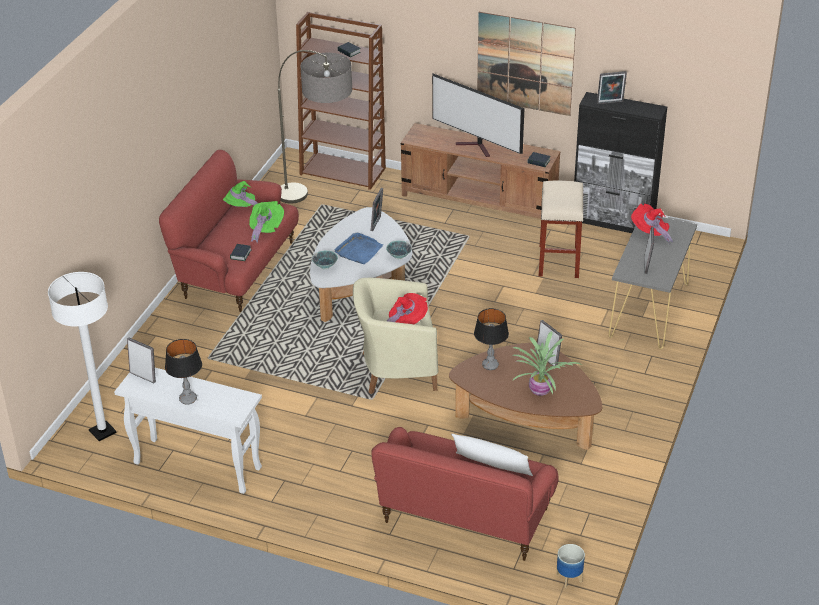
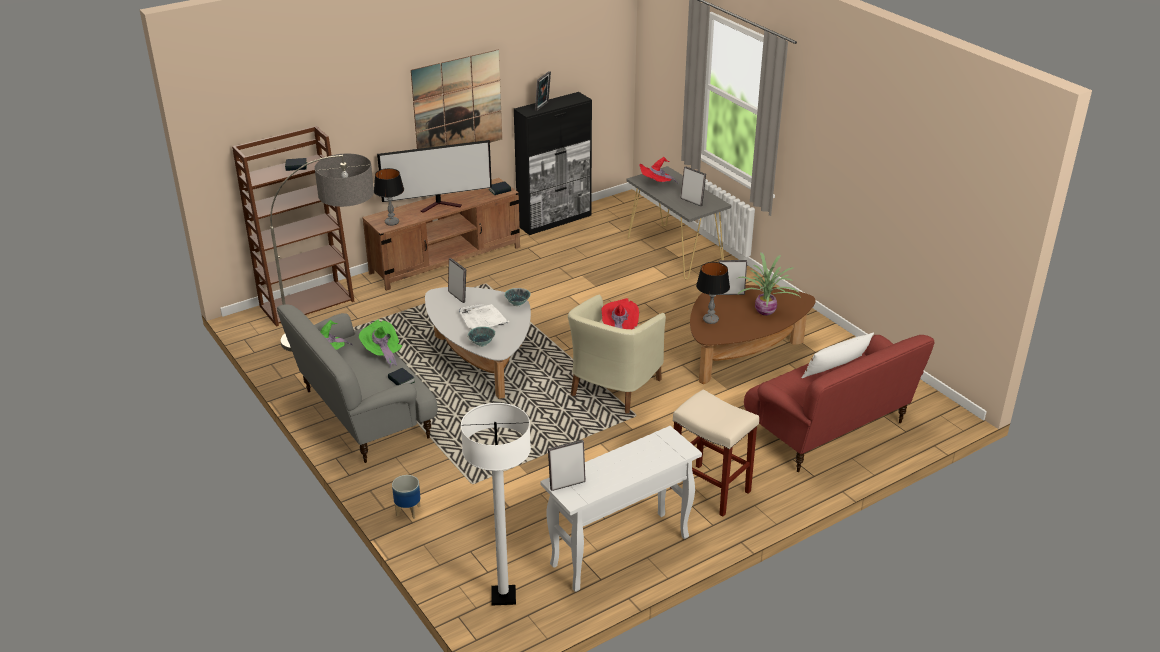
camera: 55 degrees left, 5 degrees down
(188, 399) = (632, 470): table lamp -> table lamp (392, 222)
(236, 269) = (363, 415): red sofa -> grey sofa
(358, 251) = (483, 319): blue tray -> white tray
(559, 262) = (571, 261): beige stool -> beige stool (711, 490)
(568, 578) = (937, 411): planter -> planter (408, 511)

